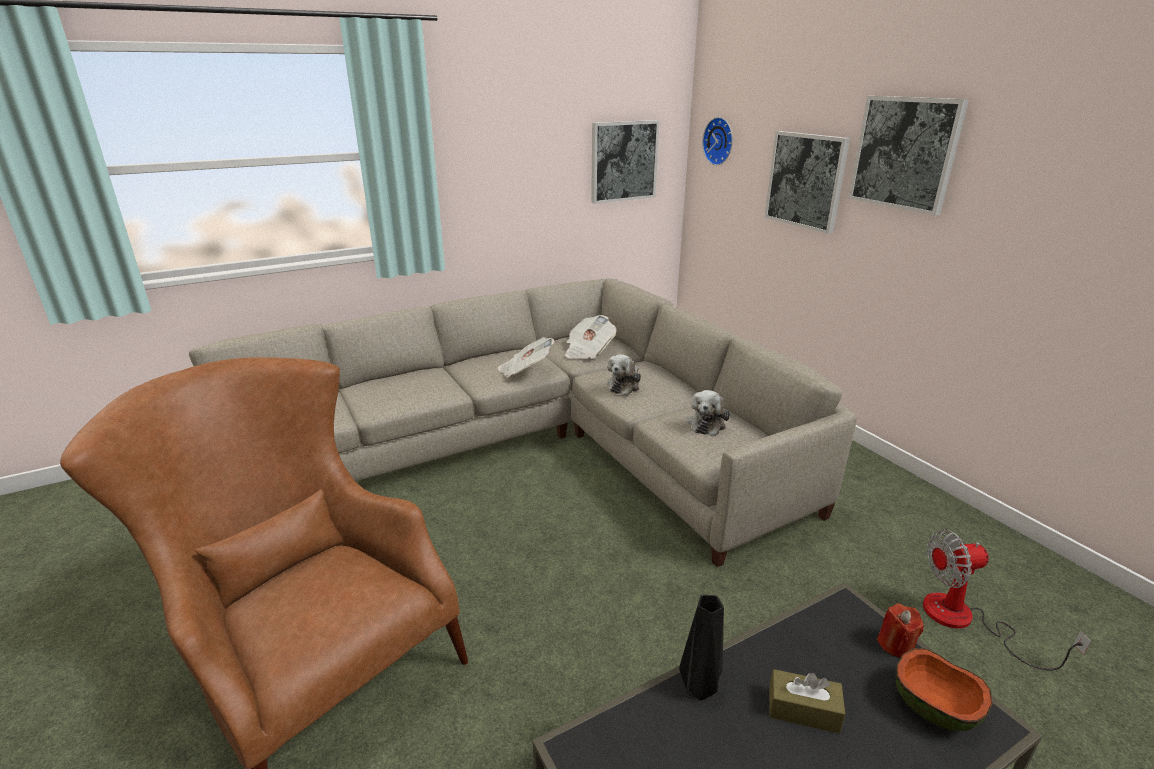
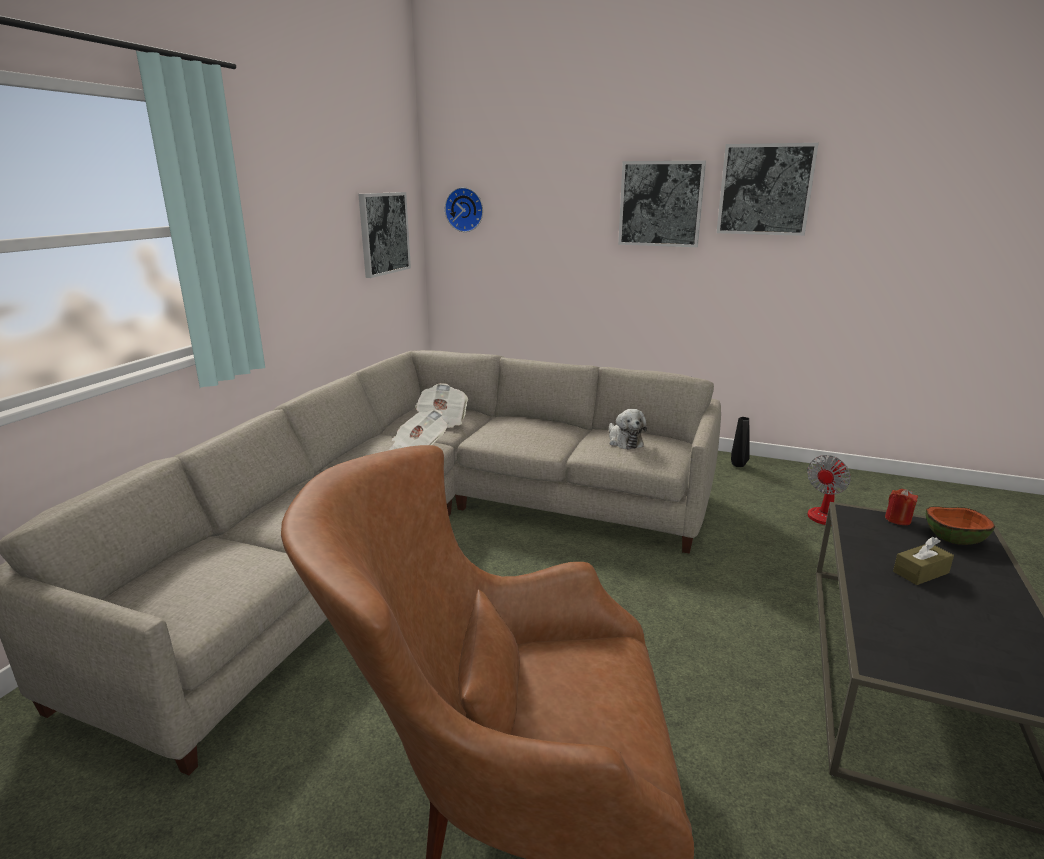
camera: 40 degrees left, 5 degrees down
(624, 385) = (519, 436): plush toy -> none
(701, 690) = (871, 592): black vase -> black vase (739, 465)
(806, 180) = (570, 235): picture -> picture (765, 189)

